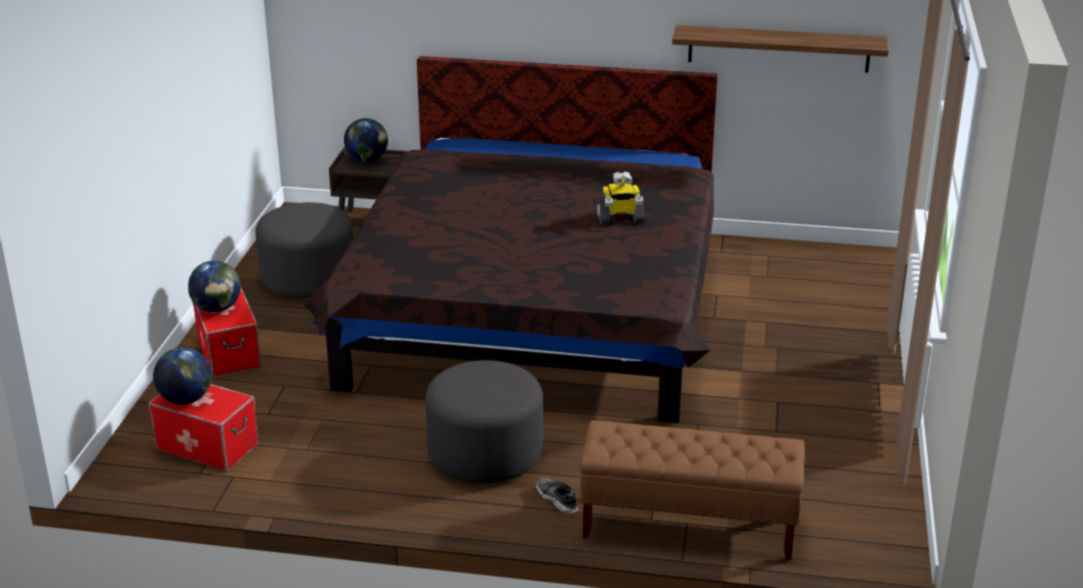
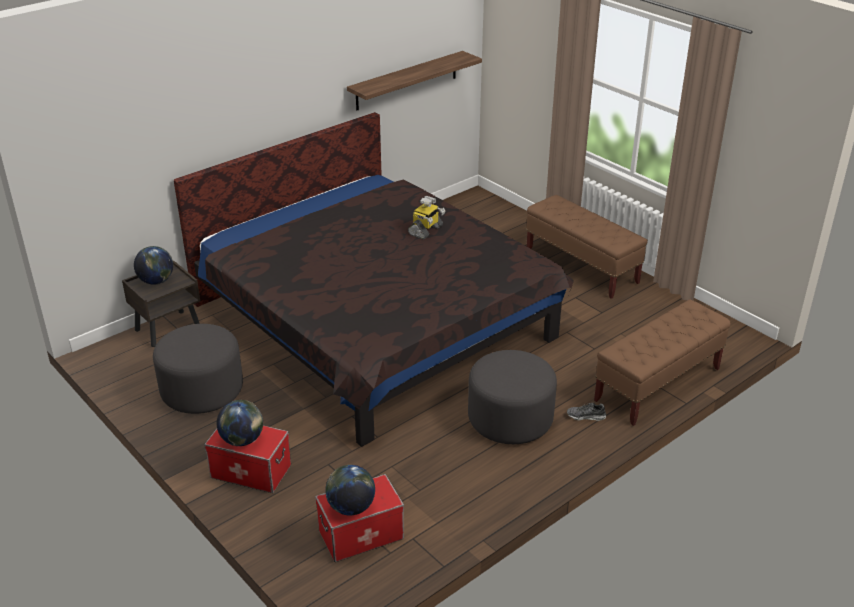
camera: 50 degrees left, 5 degrees up
(848, 380) = (581, 267): none -> brown bench

